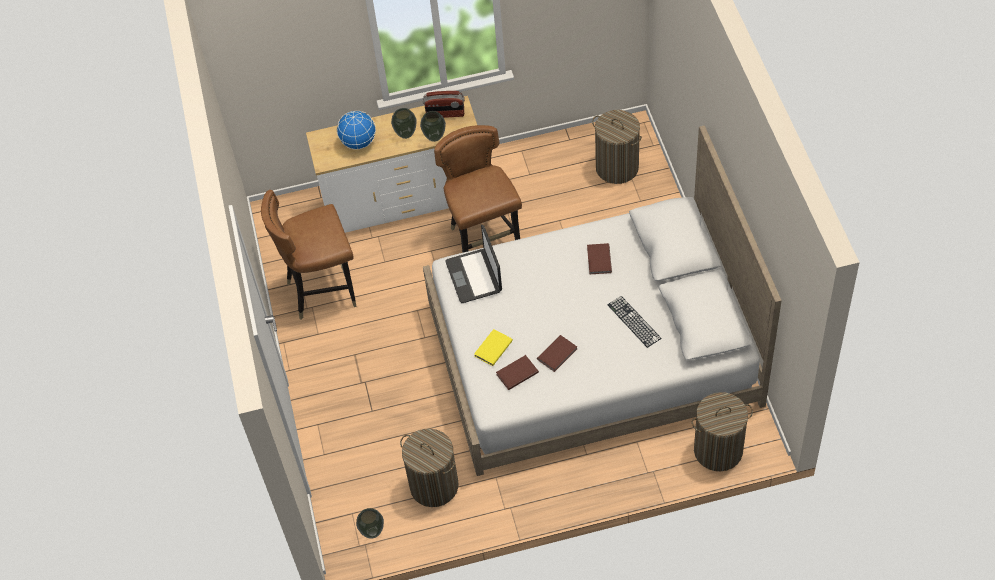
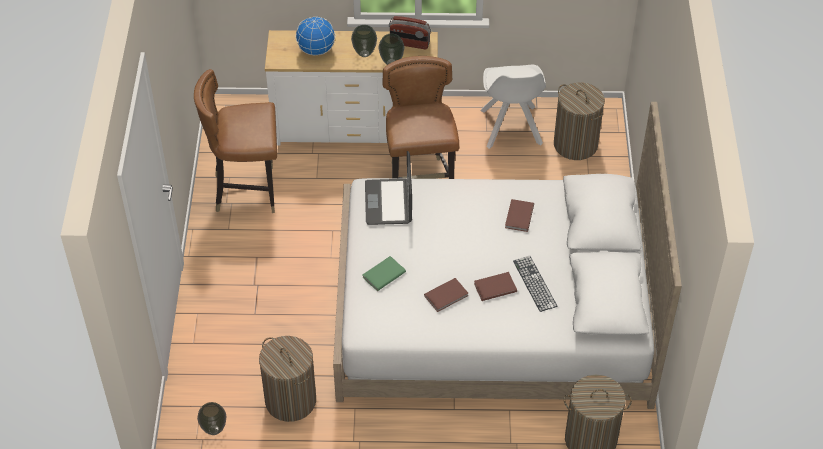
camera: 10 degrees right, 5 degrees down
(492, 348) = (383, 274): yellow book -> green book
(516, 373) = (398, 304): brown book -> brown book (494, 287)
(552, 166) = (511, 128): none -> white chair

